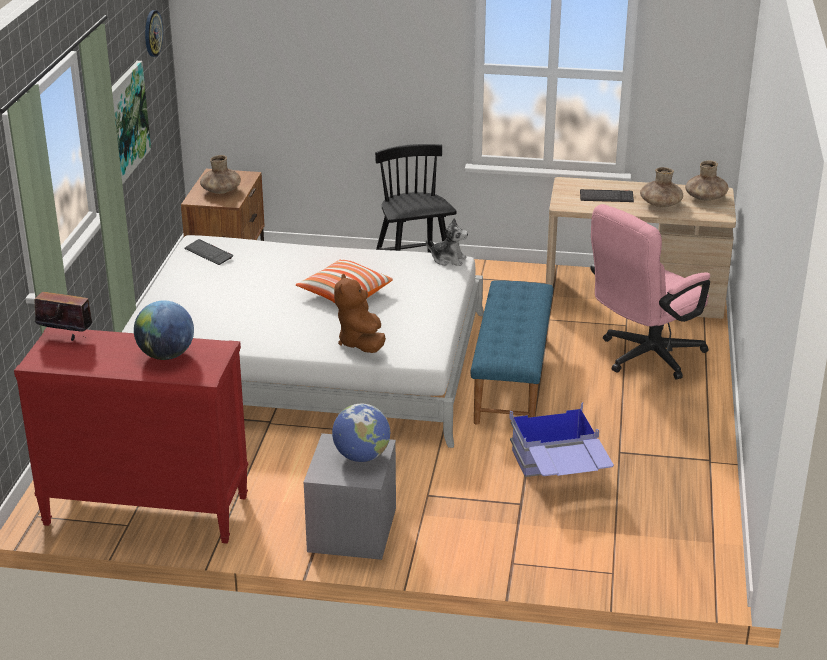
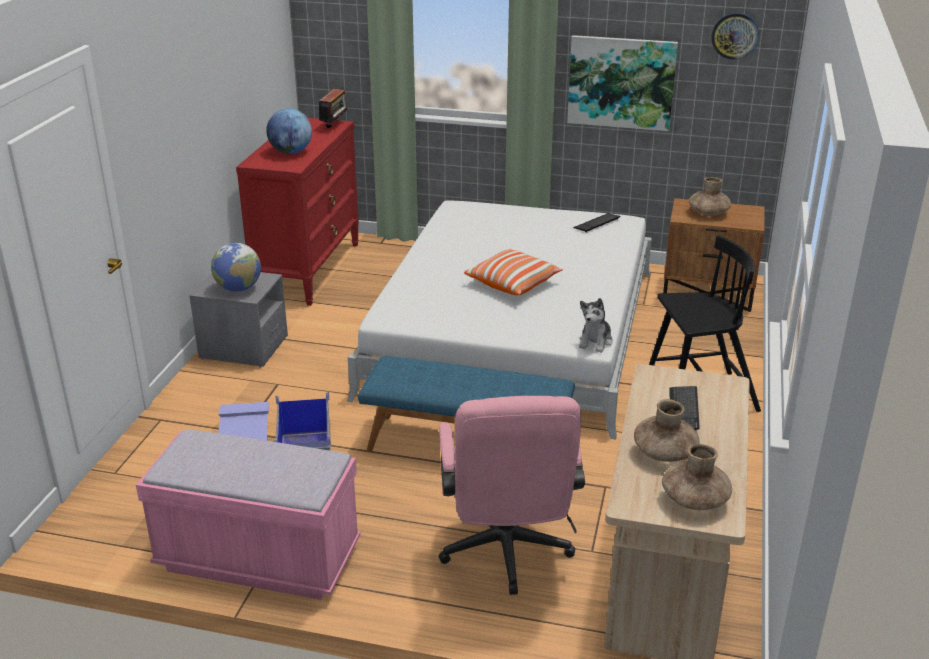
camera: 95 degrees right, 0 degrees up
(361, 343) = (417, 289): brown plush toy -> none
(644, 357) = (506, 554): pink office chair -> pink office chair turned 150 degrees counterclockwise
(696, 465) = (258, 558): none -> pink bench

